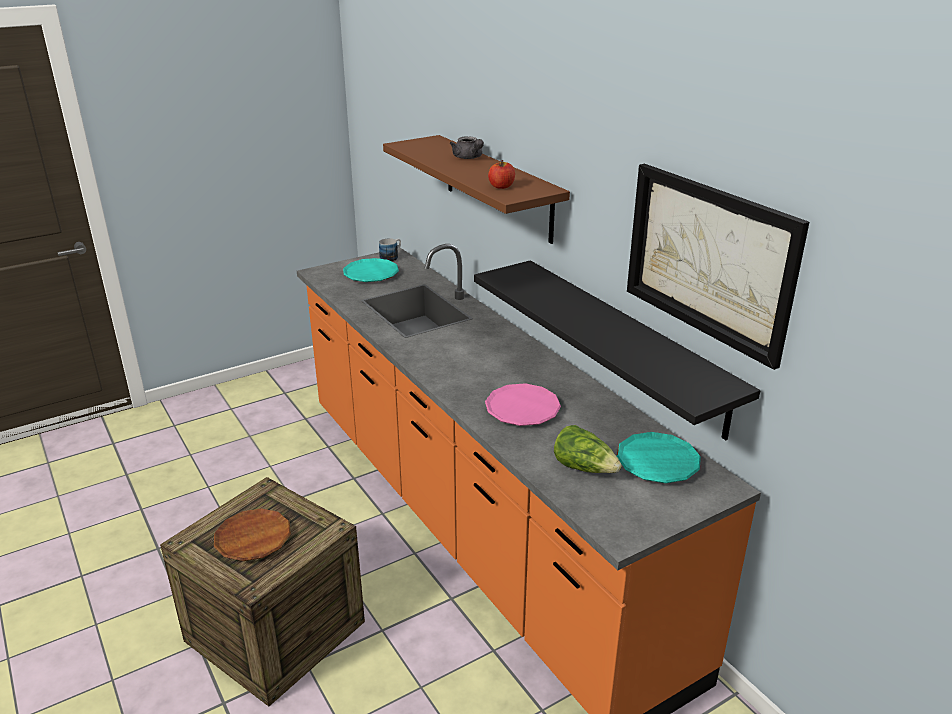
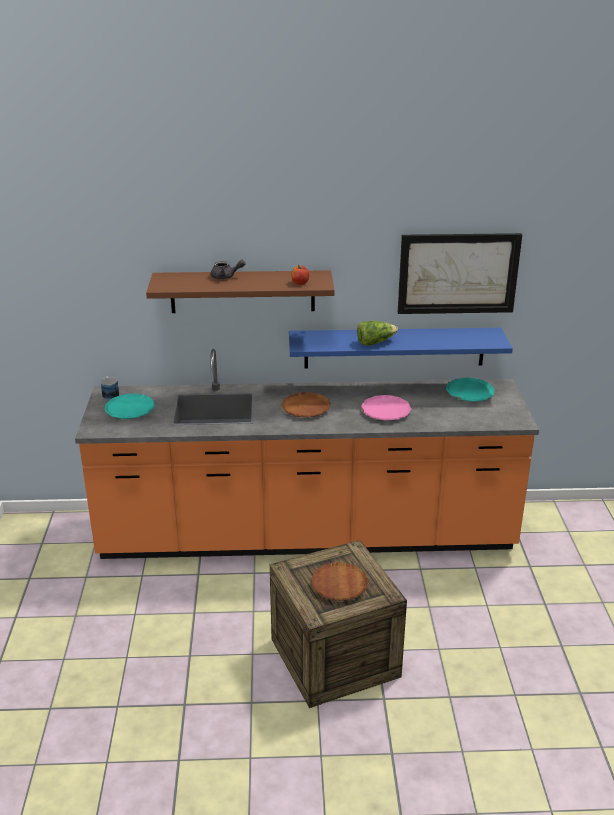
camera: 60 degrees left, 0 degrees up
(471, 356) = (305, 408): none -> brown plate
(584, 468) = (458, 412): lettuce -> lettuce (375, 342)
(625, 344) = (394, 347): black shelf -> blue shelf

